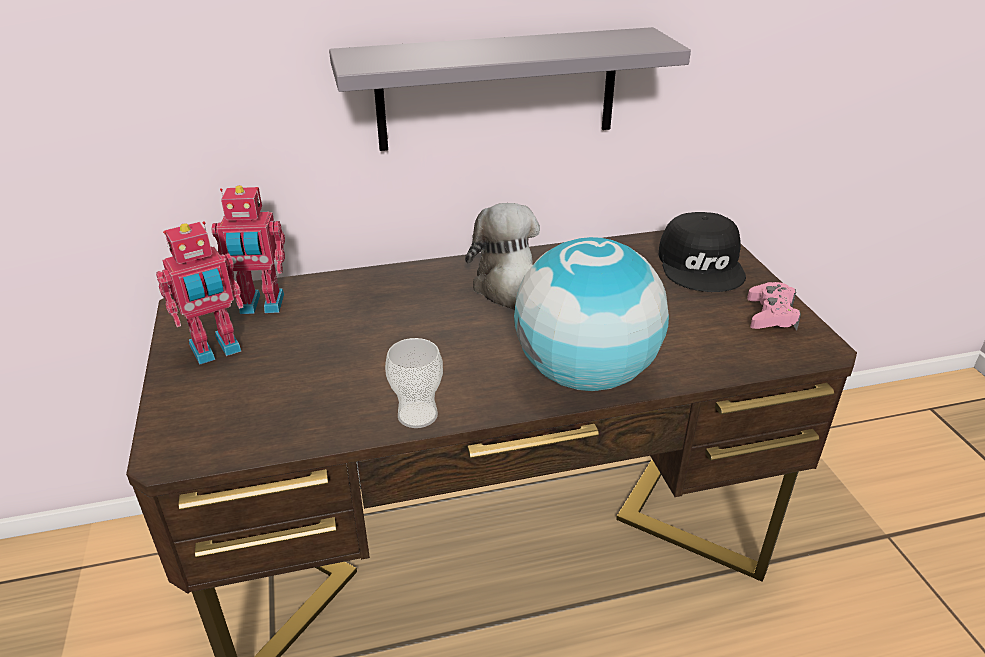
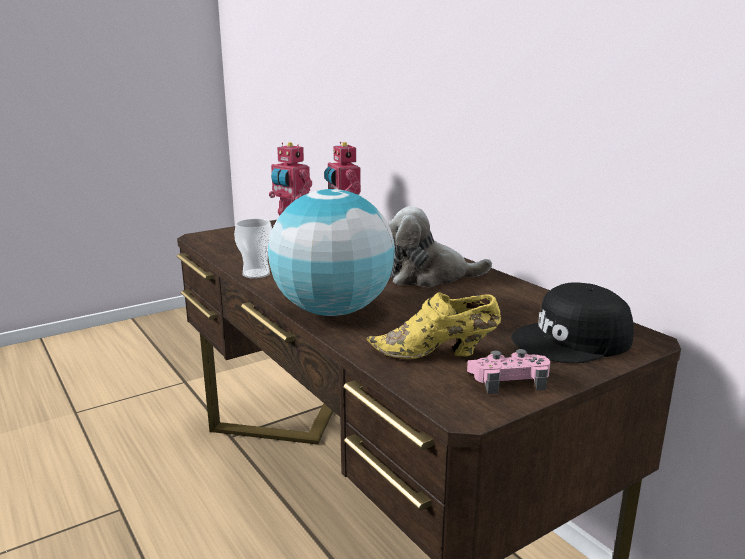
camera: 70 degrees right, 15 degrees down
(498, 89) = (506, 122): grey shelf -> none
(511, 290) = (429, 276): plush toy -> plush toy turned 150 degrees counterclockwise
(713, 335) = (437, 353): none -> yellow shoe

